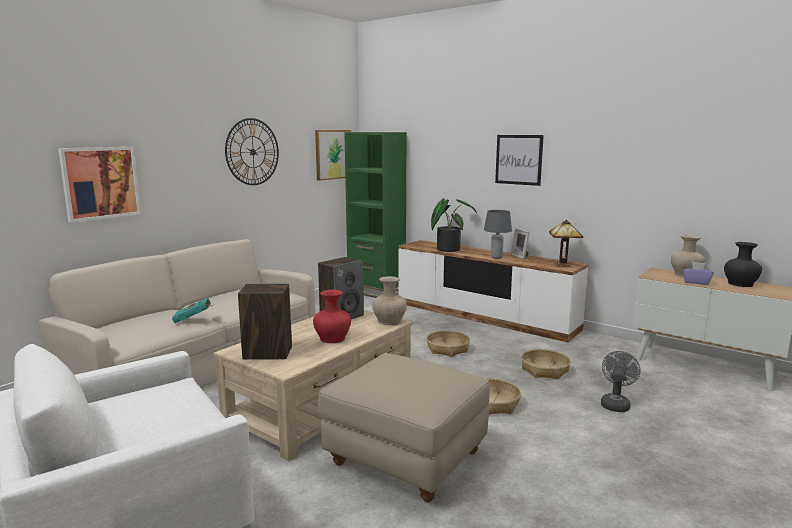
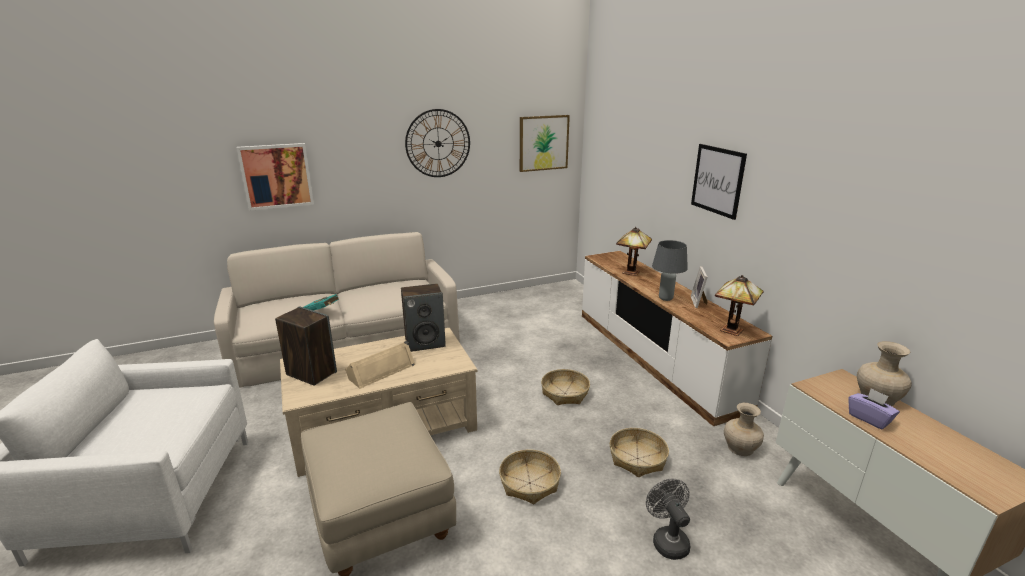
camera: 30 degrees right, 10 degrees up
(332, 338) = (381, 370): red vase -> beige speaker
(376, 292) = (576, 295): green bookcase -> none
(389, 321) = (456, 362): beige vase -> beige vase (740, 448)
(448, 249) = (630, 272): potted plant -> table lamp
(615, 404) = (667, 540): grey fan -> grey fan turned 75 degrees counterclockwise
(741, 284) = (946, 444): black vase -> none

